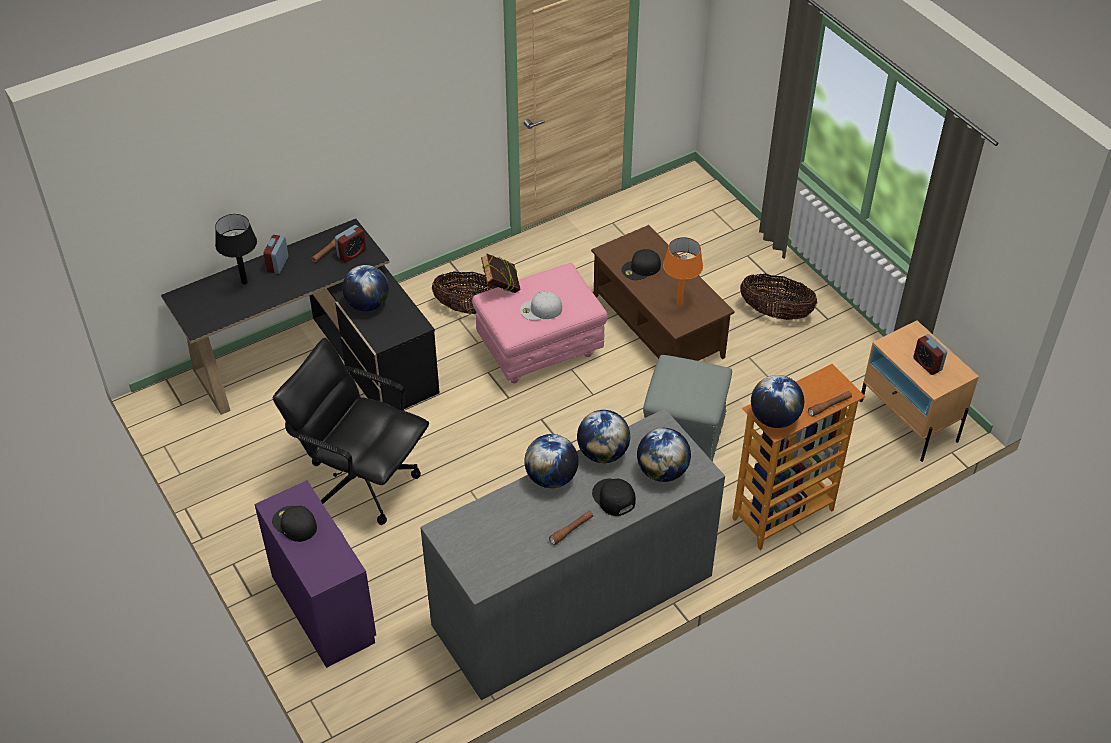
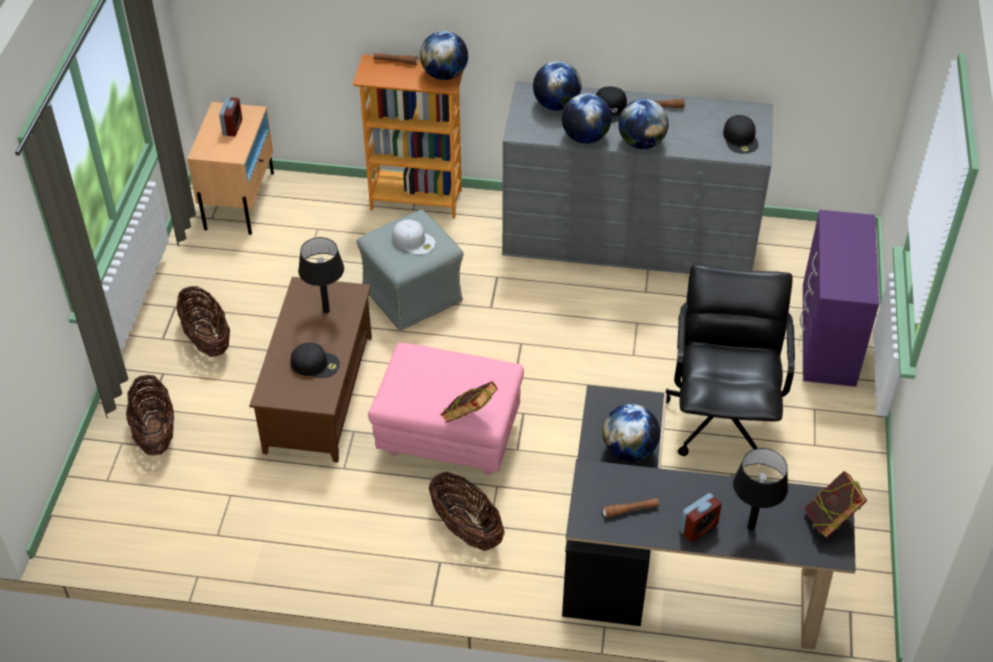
camera: 140 degrees left, 0 degrees up
(194, 314) = (830, 520): none -> book
(294, 524) = (854, 270): black cap -> black cap (740, 138)
(351, 254) = (608, 490): alarm clock -> none
(361, 481) = (721, 419): black office chair -> black office chair turned 150 degrees counterclockwise
(540, 310) = (457, 372): white cap -> white cap (414, 241)
(680, 303) = (326, 310): orange table lamp -> black table lamp
(723, 246) = (155, 433): none -> basket

